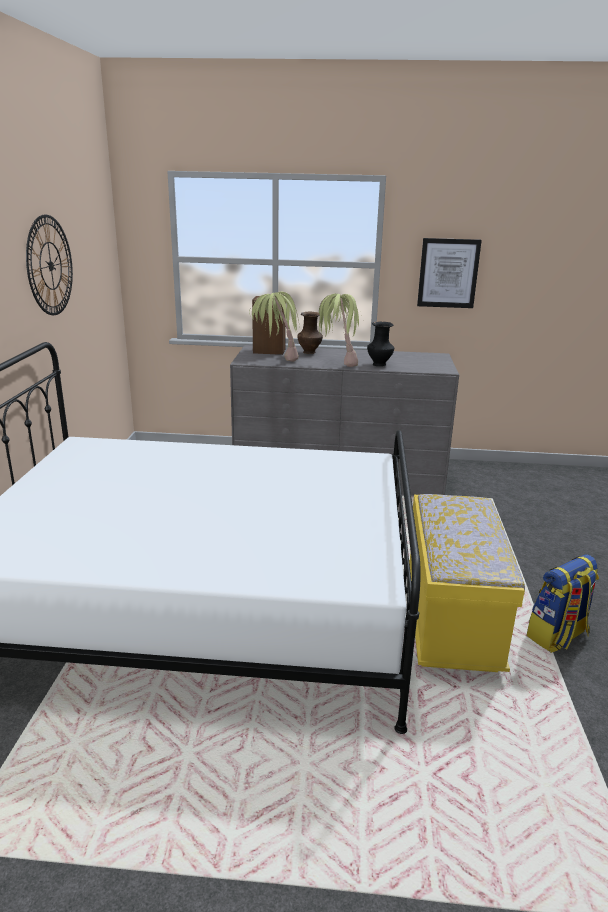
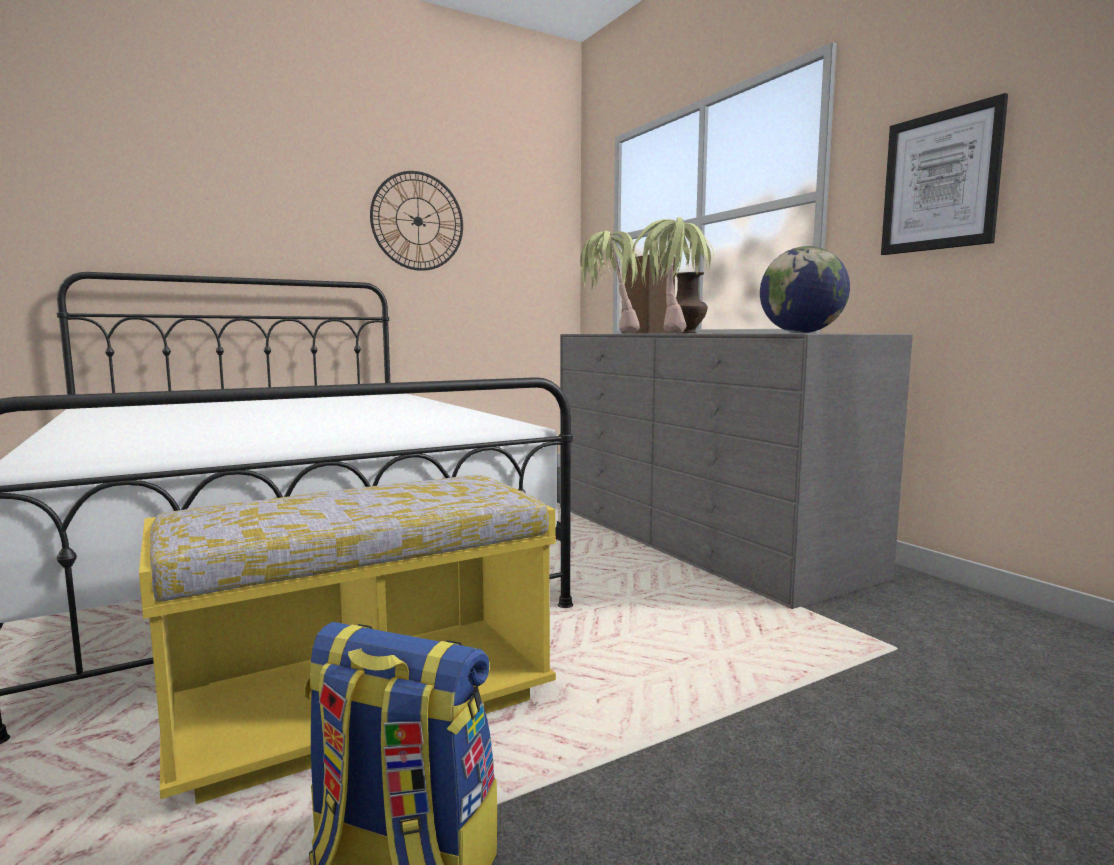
camera: 55 degrees right, 15 degrees down
(379, 364) = (724, 333): black vase -> none
(440, 369) = (801, 333): none -> globe

